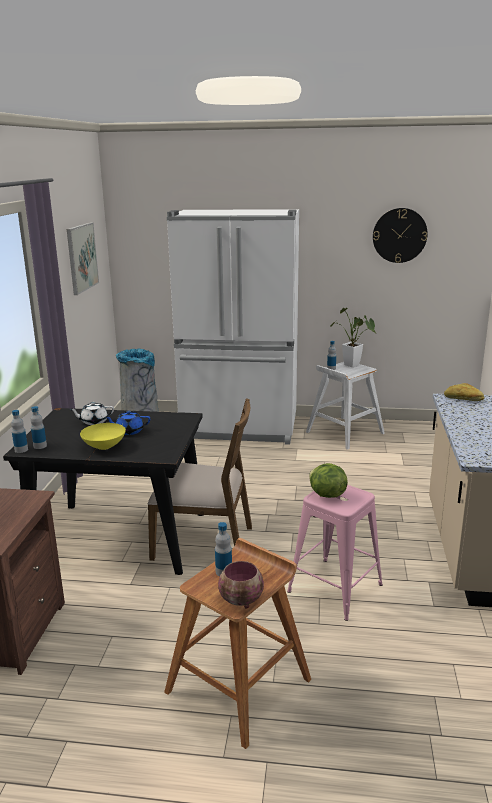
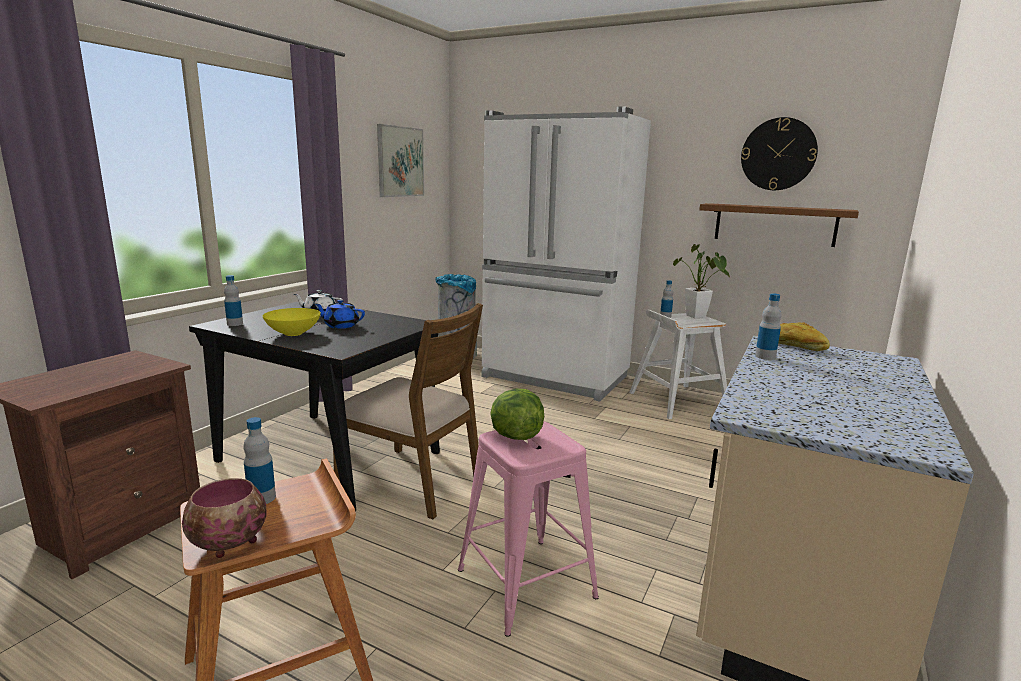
camera: 20 degrees right, 5 degrees down
(21, 450) = (212, 324): bottle -> bottle (765, 356)
(400, 288) = (774, 224): none -> brown shelf

